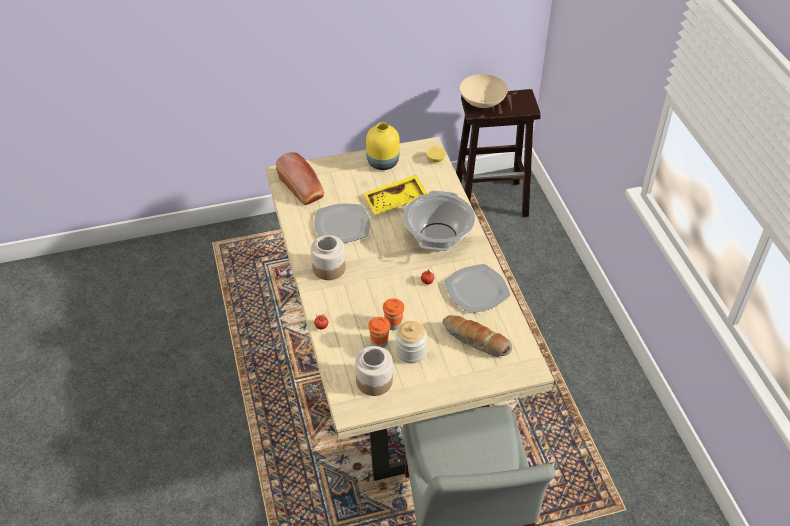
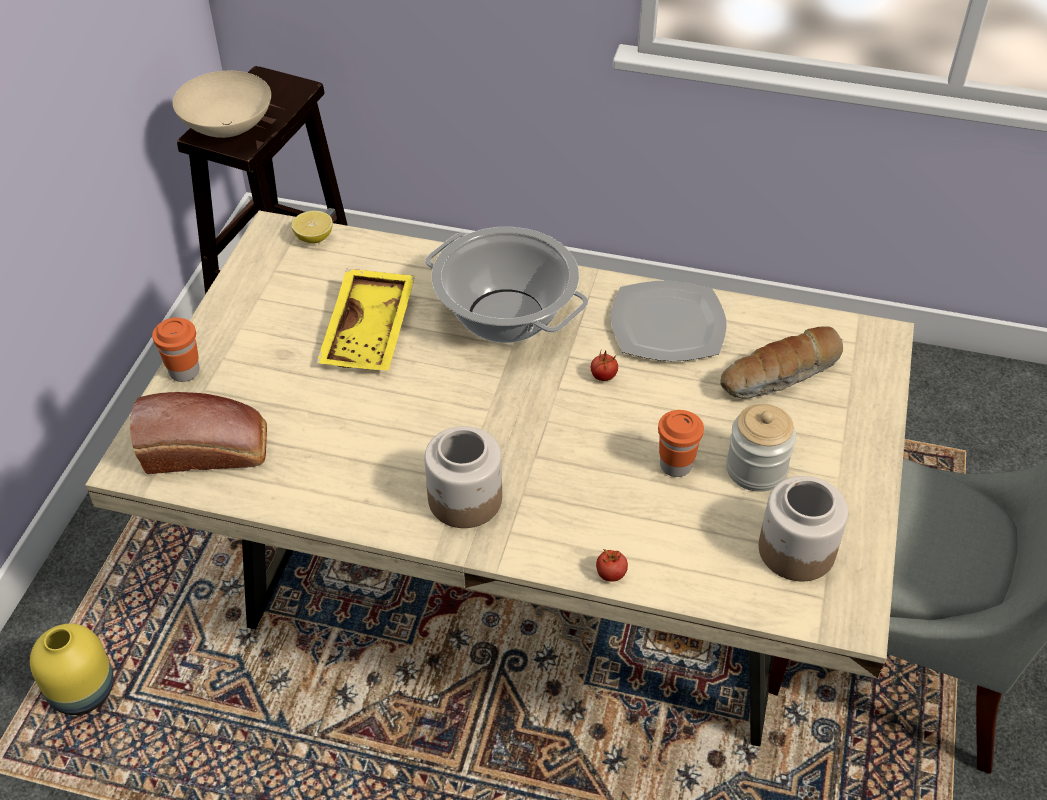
camera: 60 degrees left, 0 degrees up
(341, 225) = (364, 432): plate -> none
(379, 343) = (708, 504): orange cup -> orange cup (184, 372)
(383, 162) = (254, 305): yellow vase -> yellow vase (84, 690)

